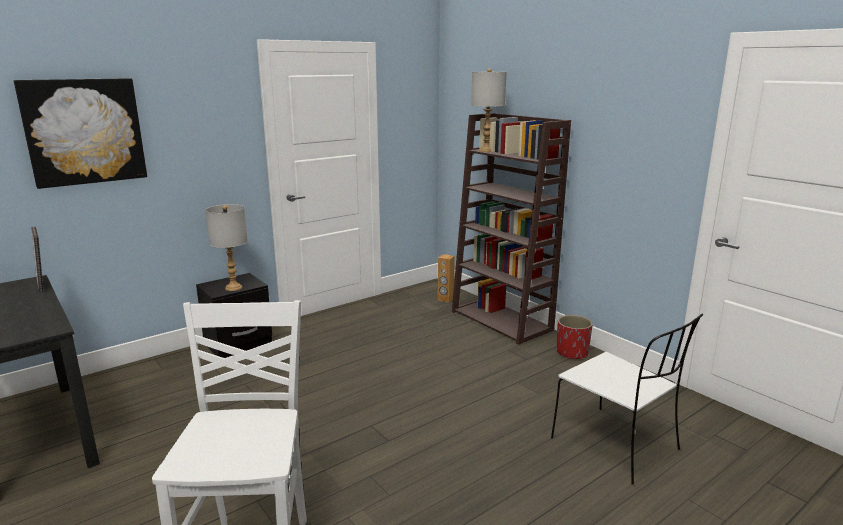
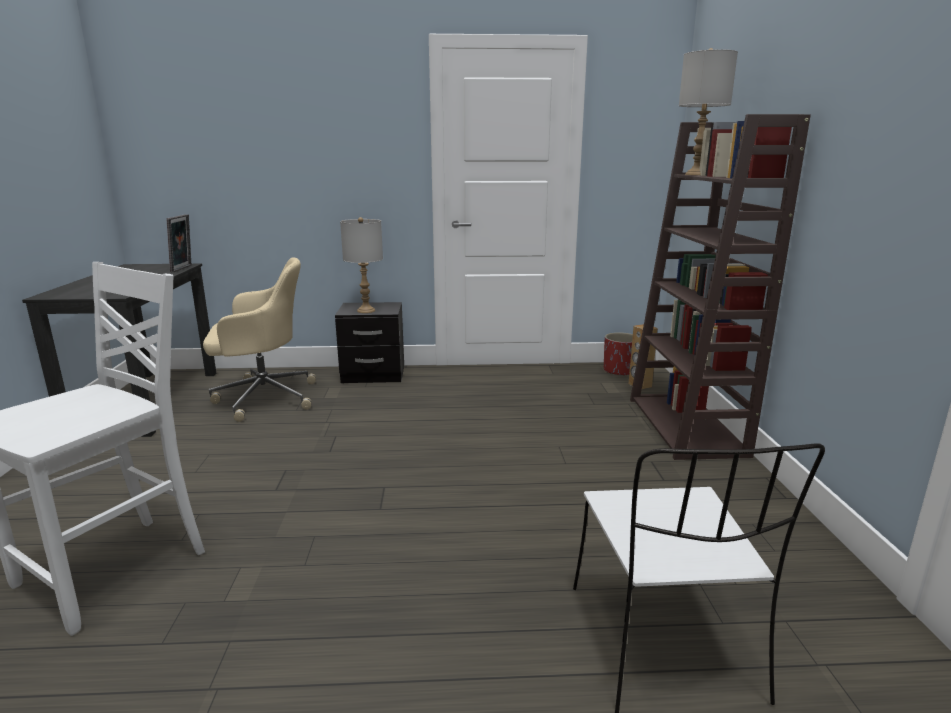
camera: 35 degrees right, 0 degrees up
(84, 131) = (246, 130): picture -> none
(162, 393) = (263, 397): none -> beige office chair
(572, 353) = (746, 494): red planter -> red planter (619, 371)

